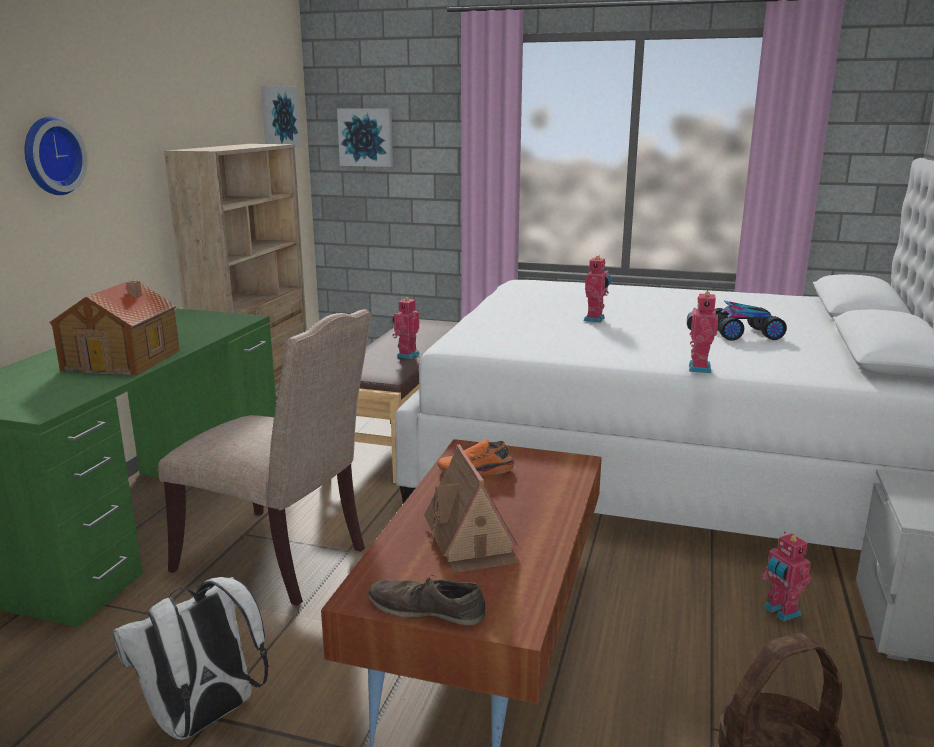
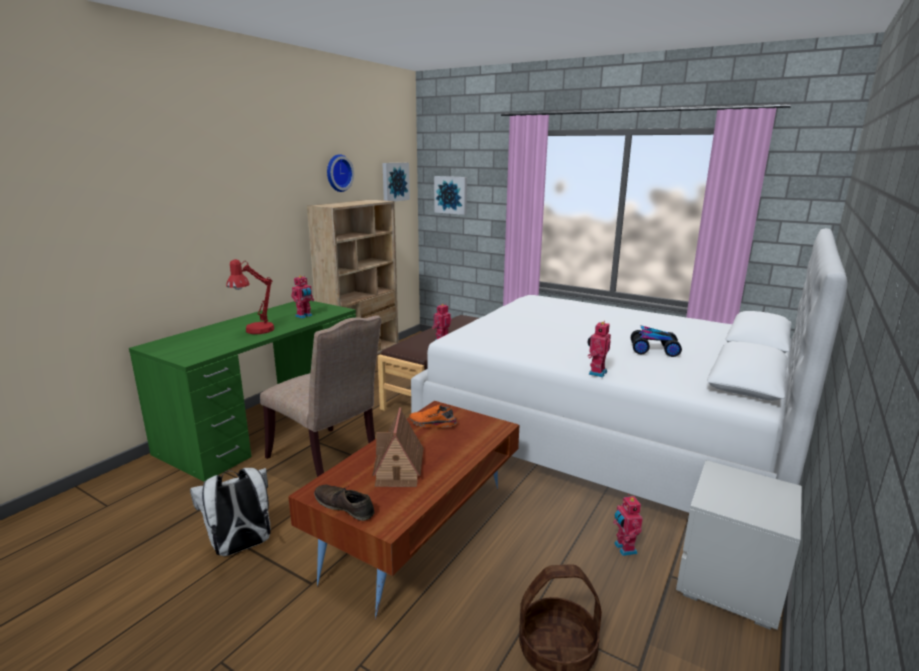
camera: 15 degrees right, 0 degrees up
(50, 156) = (231, 211): wall clock -> wall clock (337, 173)
(124, 360) = (255, 331): toy house -> red table lamp
(596, 319) = (558, 329): toy robot -> toy robot (304, 316)

